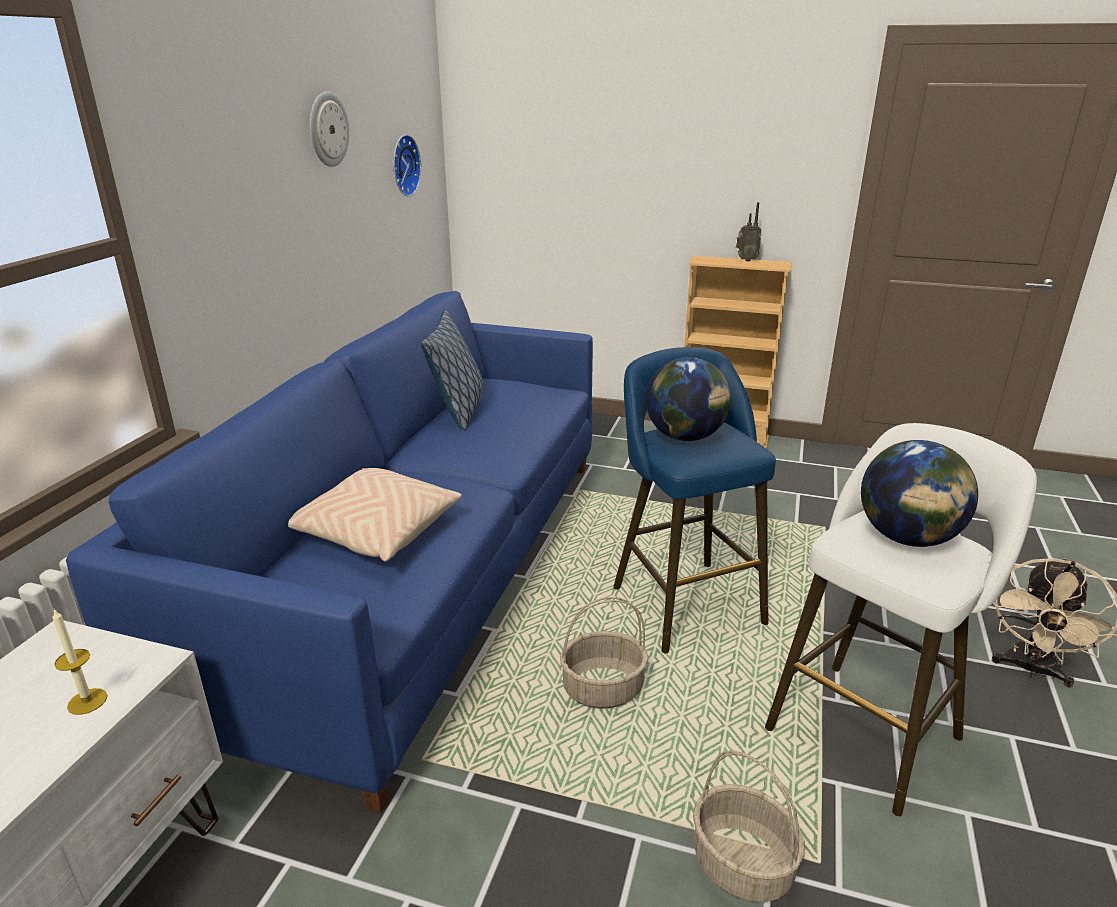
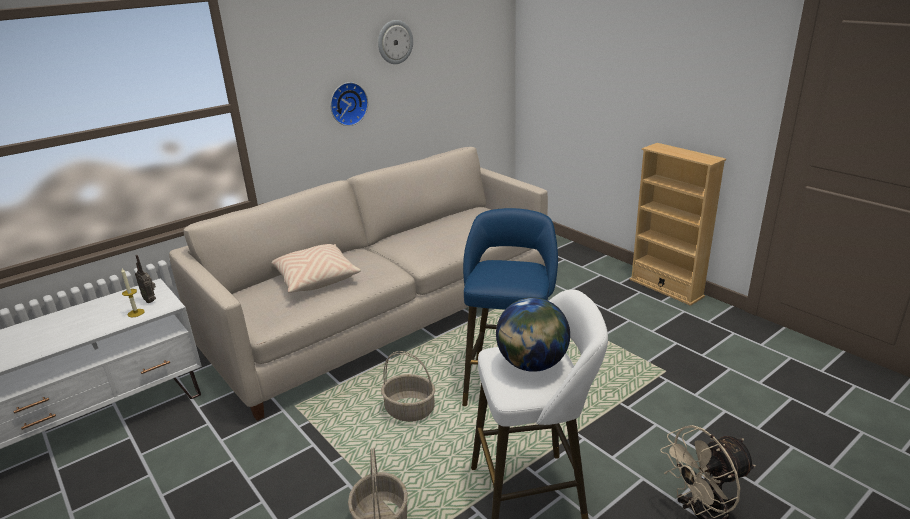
camera: 35 degrees right, 0 degrees up
(403, 165) = (466, 61): wall clock -> wall clock (347, 103)
(419, 573) = (384, 317): blue sofa -> beige sofa
(458, 412) = (434, 225): pillow -> none
(685, 437) = (500, 268): globe -> none
(746, 260) = (689, 152): radio -> radio (151, 300)

